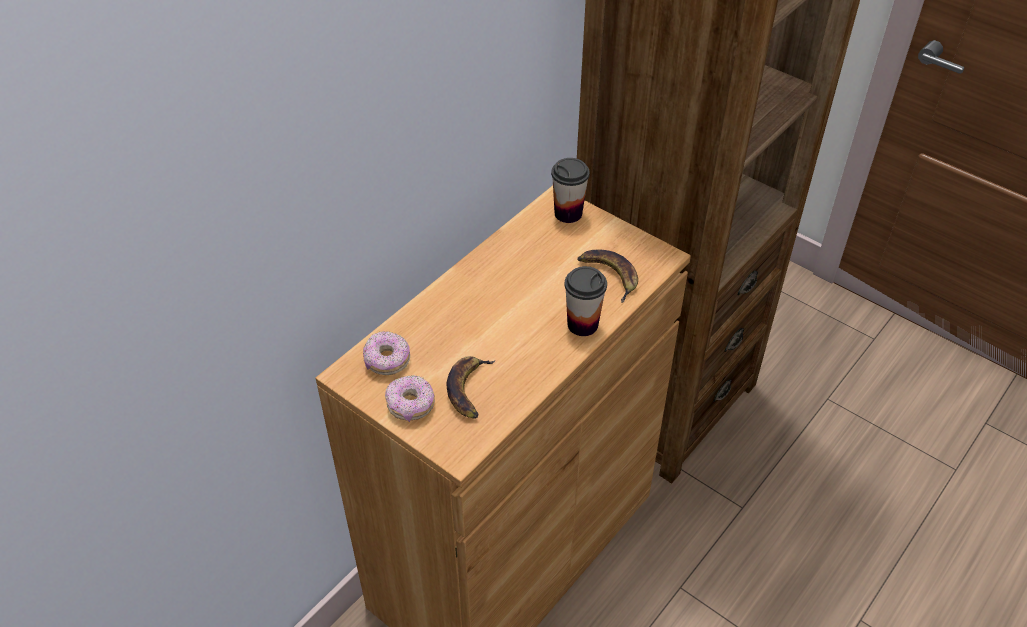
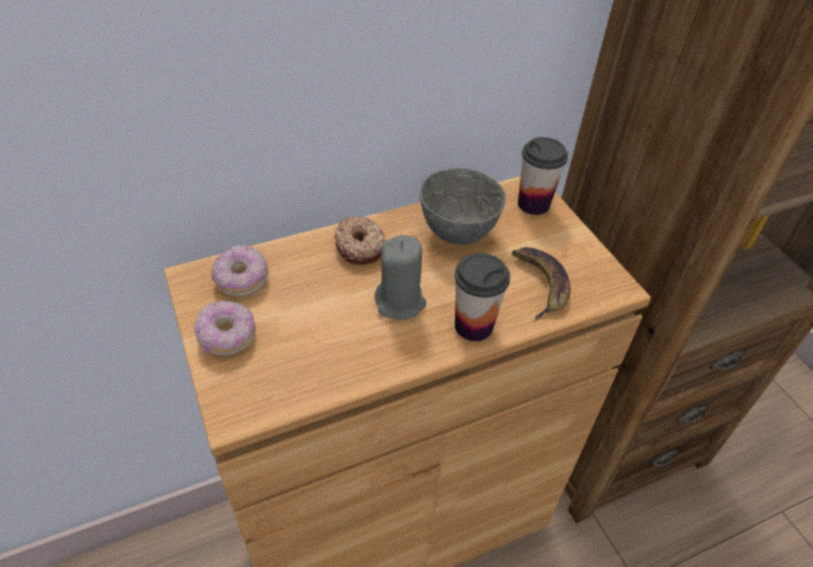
camera: 25 degrees right, 0 degrees up
(459, 298) = (360, 246): none -> donut
(469, 390) = (299, 346): banana -> none
(519, 329) = (400, 302): none -> grey candle
(525, 260) = (456, 233): none -> grey bowl

